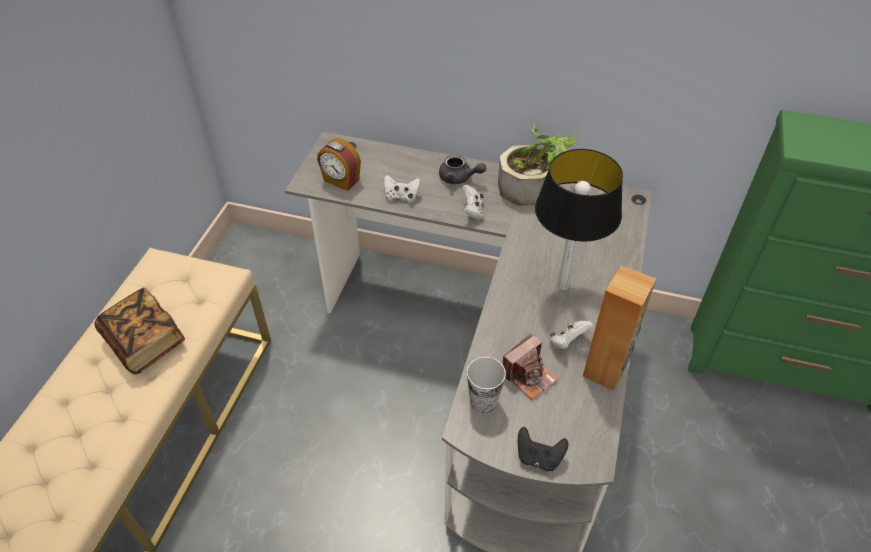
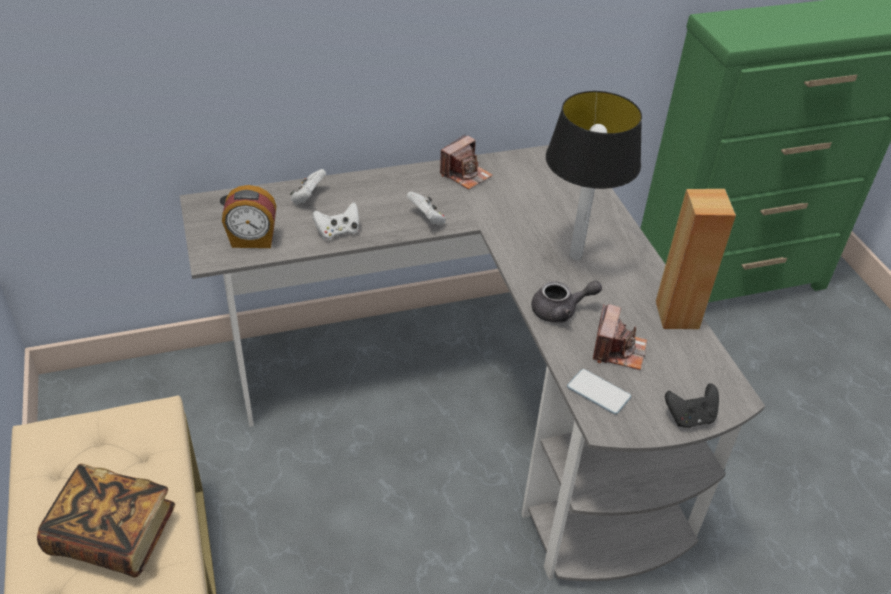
camera: 35 degrees left, 5 degrees down
(459, 178) = (384, 192): grey teapot -> grey teapot (560, 311)
(483, 401) = (598, 392): cup -> phone
(532, 187) = (465, 175): potted plant -> camera
(567, 342) = (624, 304): white game controller -> white game controller (308, 197)

